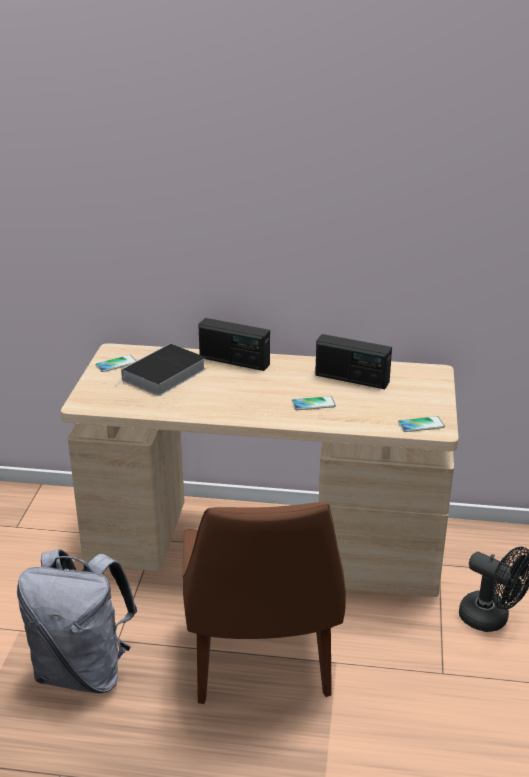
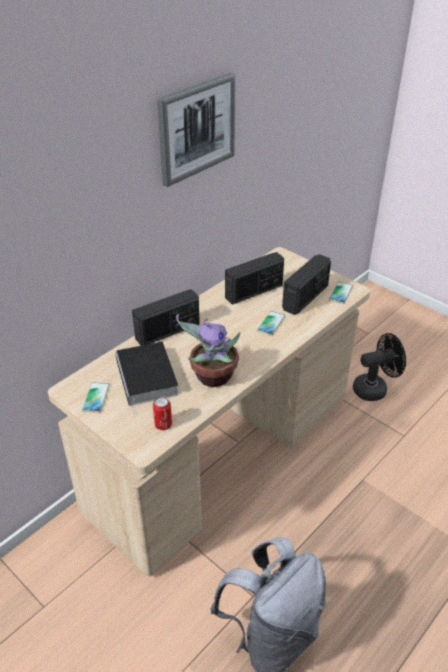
camera: 55 degrees left, 10 degrees up
(116, 402) = (163, 425): none -> can
(199, 402) = (212, 377): none -> potted plant
(261, 662) = (336, 518): brown chair -> none
(325, 167) = (196, 128): none -> picture
(383, 408) = (306, 297): none -> radio

